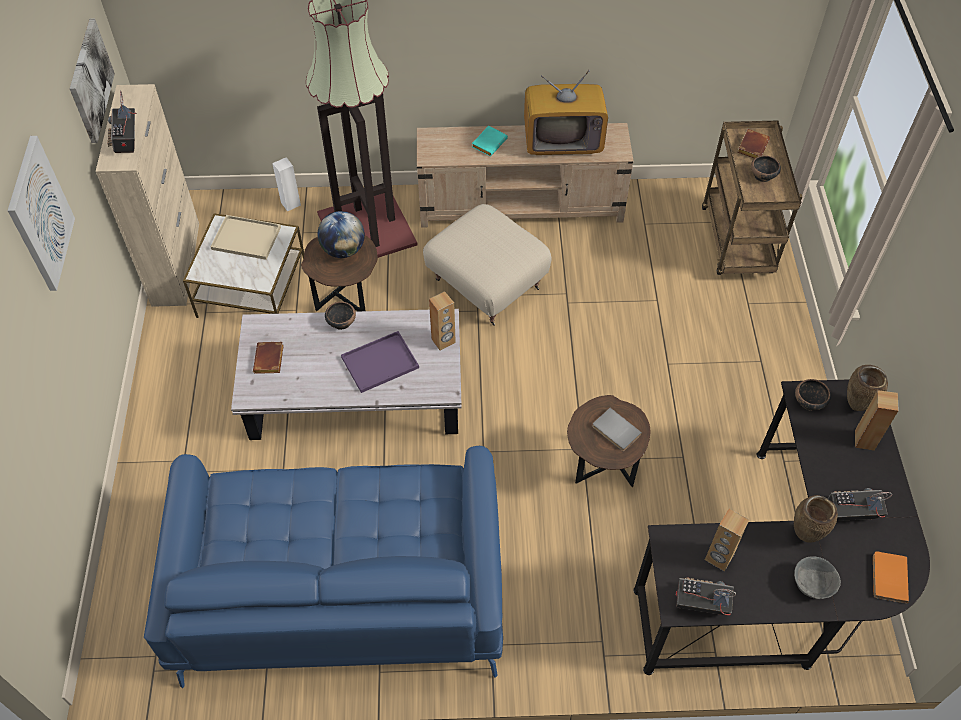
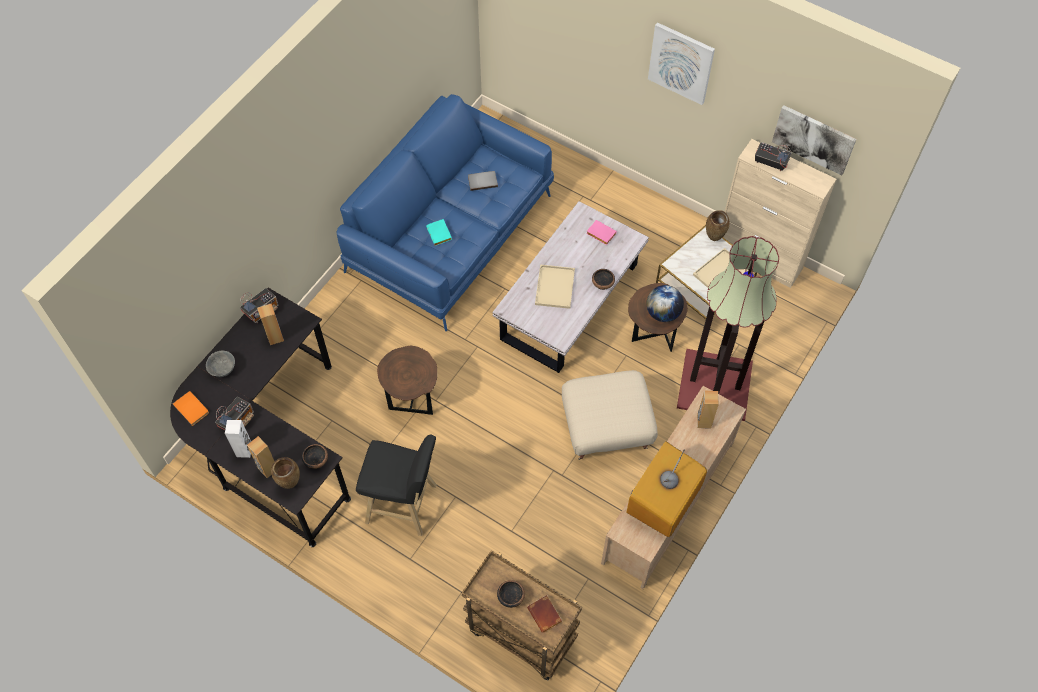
camera: 125 degrees right, 5 degrees up
(270, 360) = (600, 234): brown book -> pink book
(290, 203) = (774, 351): white speaker -> white speaker (244, 450)
(381, 361) = (555, 288): purple tray -> beige tray
(443, 341) = (545, 329): brown speaker -> brown speaker (703, 421)
(489, 143) = (695, 447): turquoise book -> turquoise book (440, 234)
(615, 431) = (404, 375): grey book -> grey book (482, 181)
(717, 400) = (405, 505): none -> black stool
(804, 535) = (248, 388): brown vase -> brown vase (714, 239)

